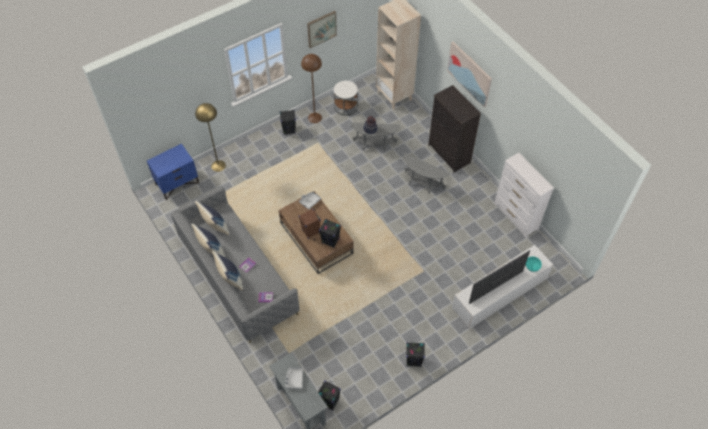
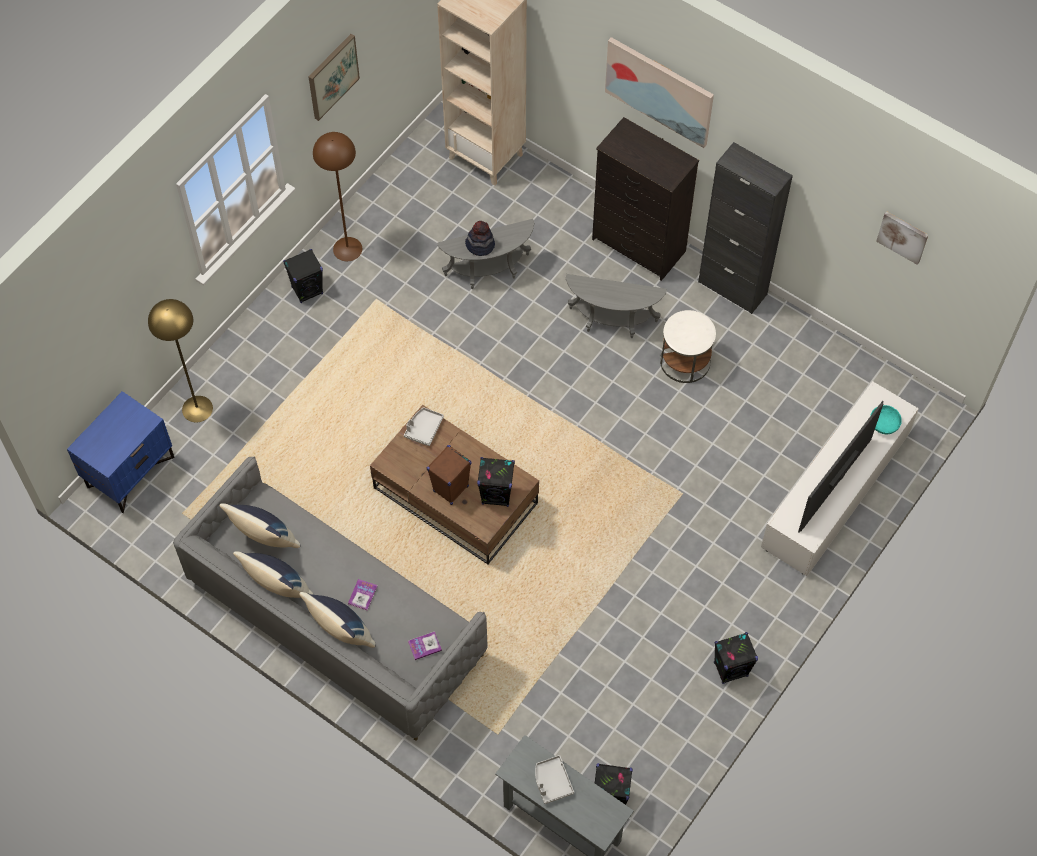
camera: 20 degrees left, 5 degrees up
(345, 106) = (399, 206): white side table -> white side table (685, 361)
(486, 185) = (732, 288): none -> black cabinet
(516, 217) = (809, 334): white dresser -> none
(565, 172) = (903, 236): none -> picture

